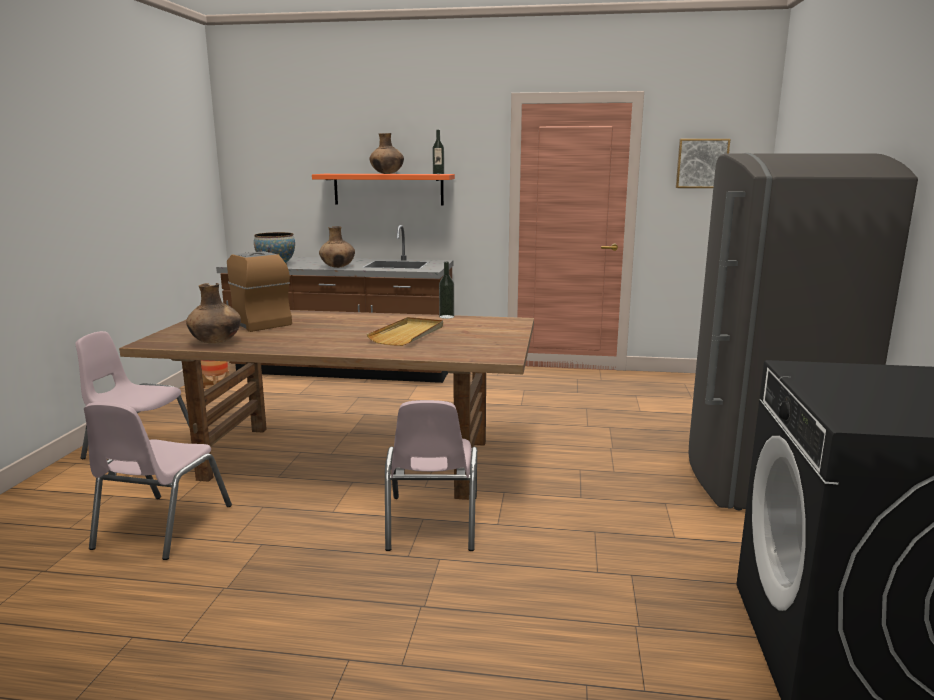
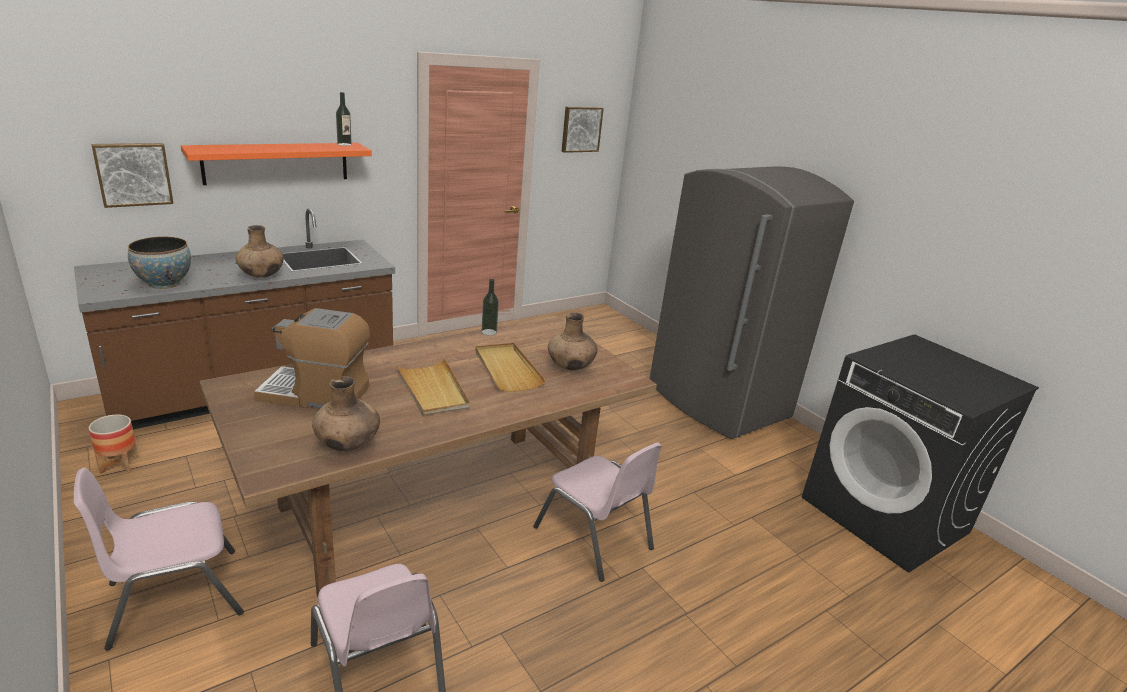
camera: 45 degrees left, 10 degrees up
(293, 193) = (133, 174): none -> picture
(328, 333) = (432, 390): none -> beige tray
(387, 174) = (287, 148): brown vase -> brown vase (570, 366)

